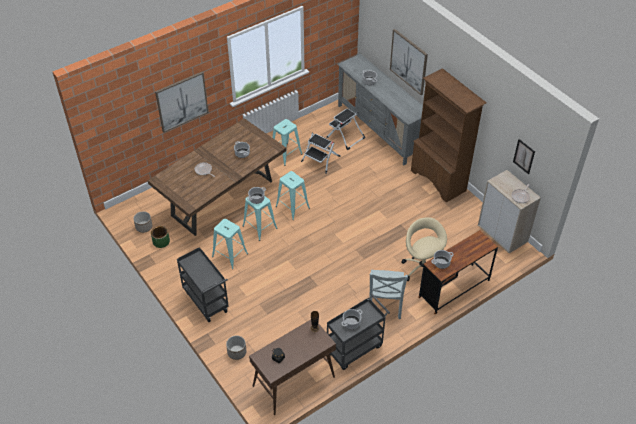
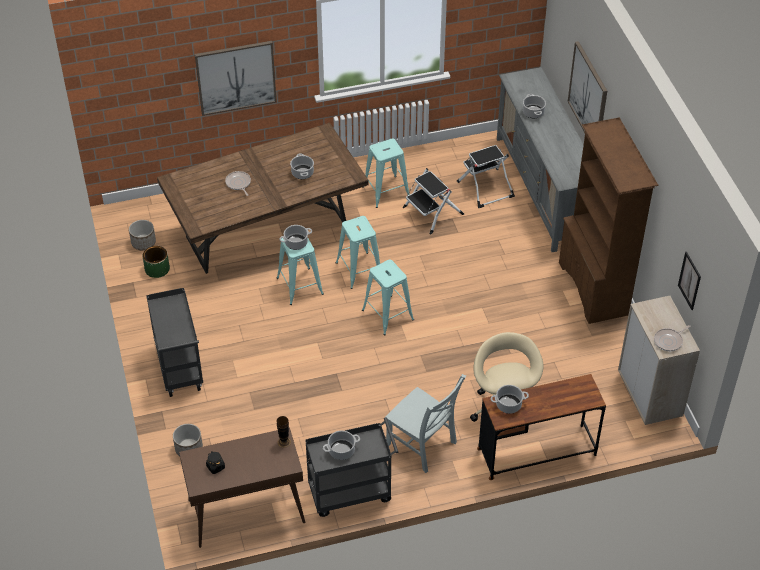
camera: 20 degrees right, 0 degrees up
(230, 255) = (240, 313): turquoise stool -> turquoise stool (387, 315)
(384, 305) = (423, 445): grey chair -> grey chair turned 75 degrees counterclockwise

